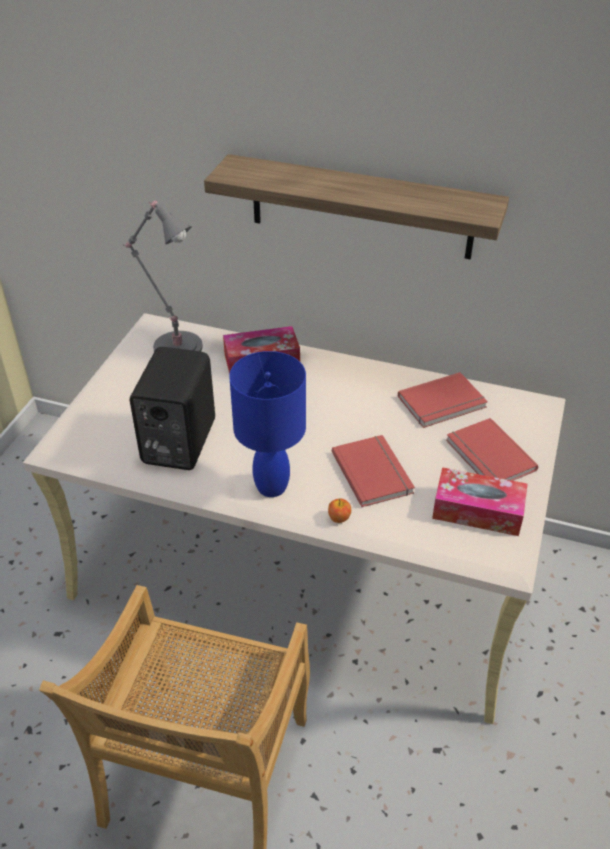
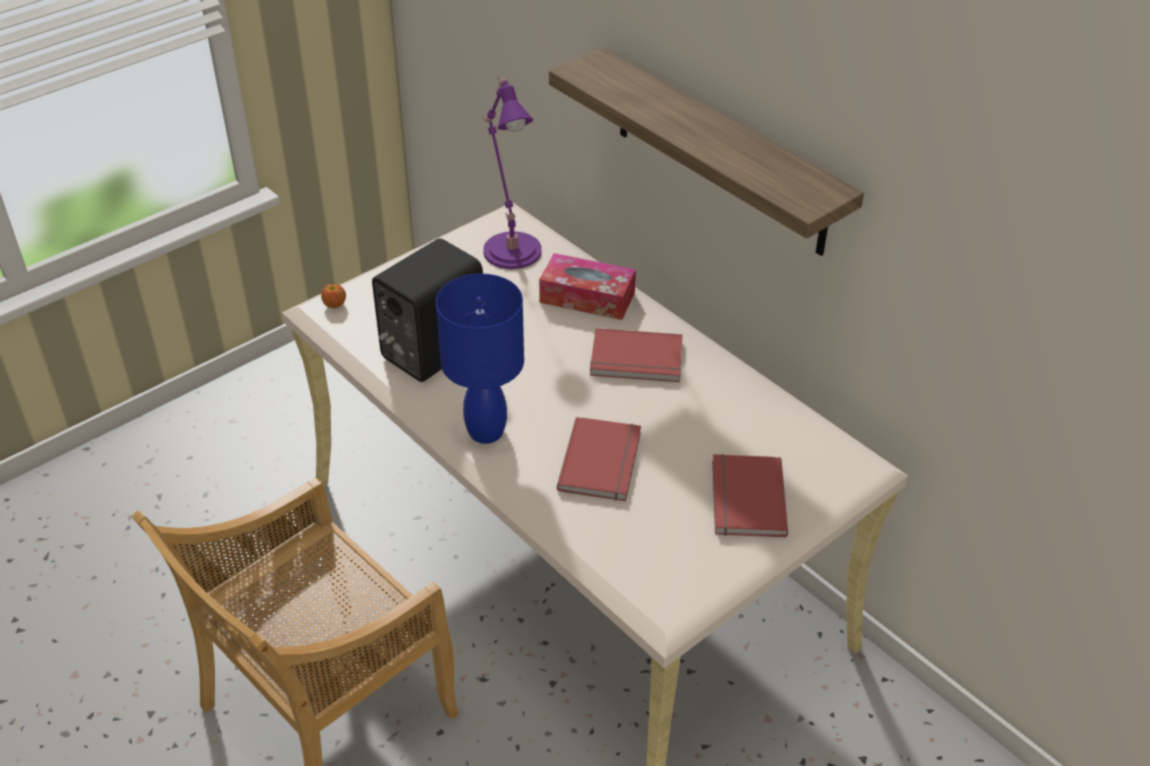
camera: 30 degrees right, 0 degrees up
(175, 345) = (511, 248): grey table lamp -> purple table lamp
(339, 518) = (526, 491): apple -> apple (334, 304)
(443, 403) = (747, 421): red book -> red book (636, 360)
(477, 511) = (678, 549): tissue box -> none

